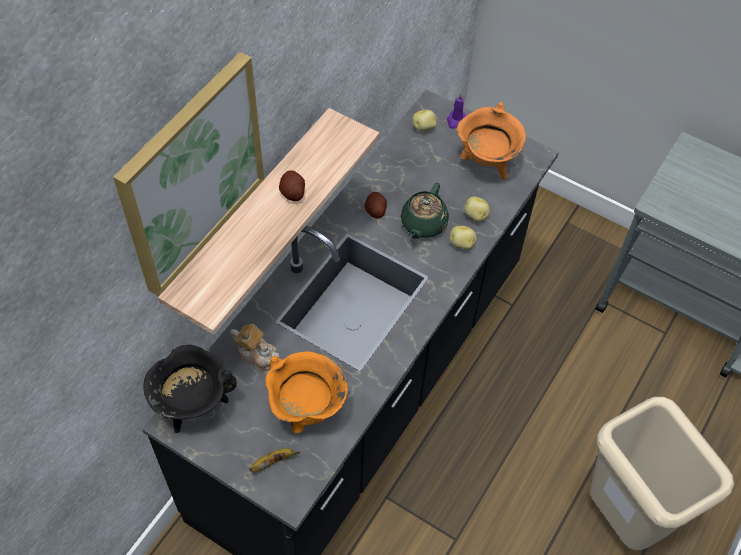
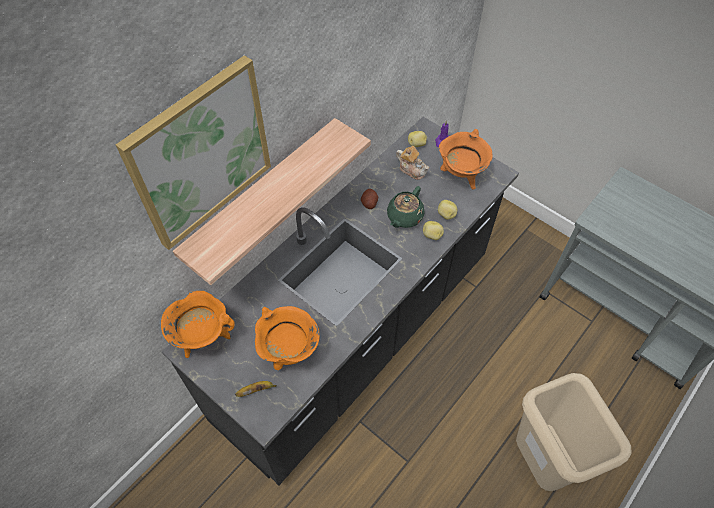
camera: 10 degrees right, 0 degrees up
(193, 405) = (203, 338): black cooking pot -> orange cooking pot
(257, 354) = (259, 303): teapot -> teapot (412, 169)
(292, 192) = (293, 180): potato -> none

